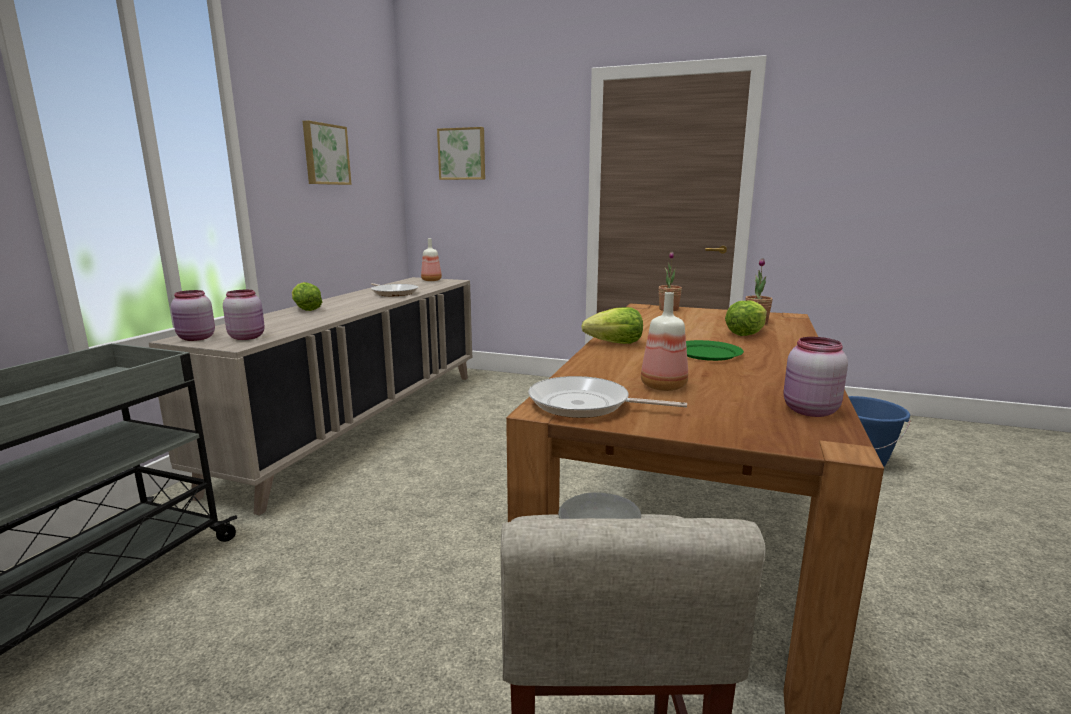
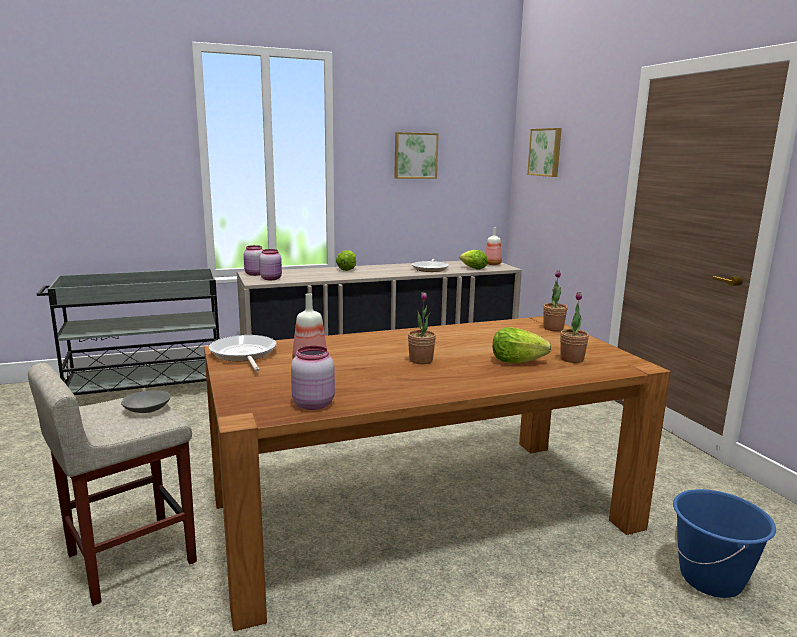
camera: 50 degrees right, 0 degrees up
(615, 344) = (397, 336): lettuce -> lettuce (473, 268)
(707, 353) = (421, 360): green plate -> potted plant

